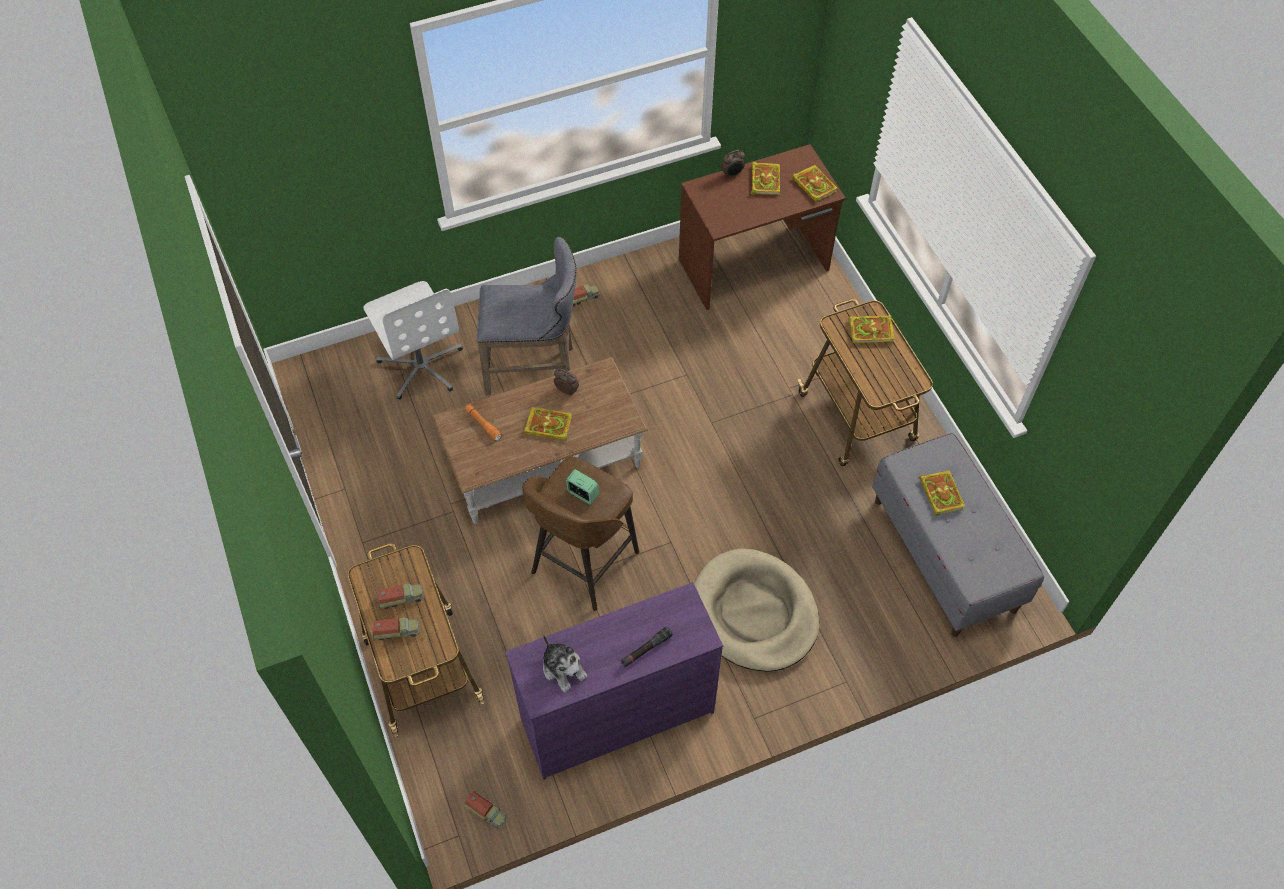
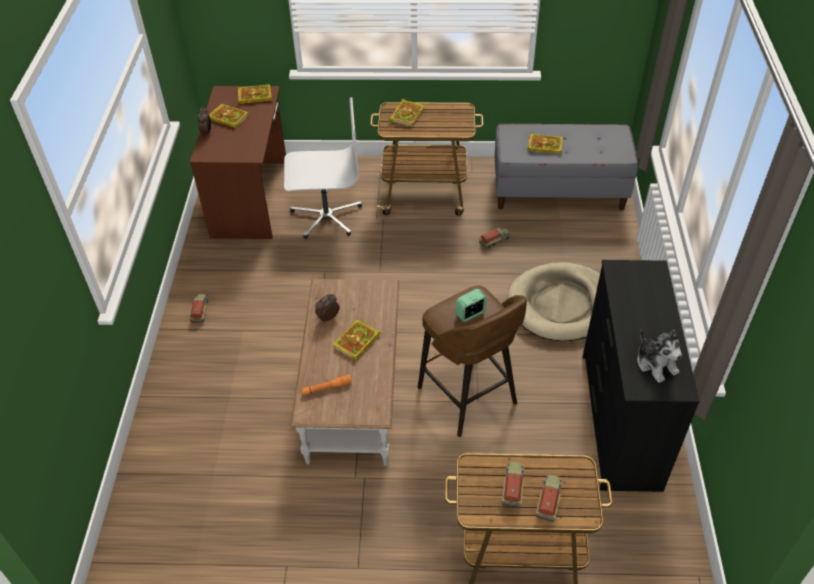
camera: 65 degrees left, 10 degrees down
(422, 365) = (185, 454): white office chair -> white office chair (326, 216)
(486, 812) = (682, 546): toy truck -> toy truck (494, 240)
(535, 368) = (250, 367): grey stool -> none
(563, 668) = (656, 364): plush toy -> plush toy turned 75 degrees clockwise
(616, 714) = (618, 420): purple dresser -> black dresser
(646, 649) = (655, 306): black flashlight -> none

